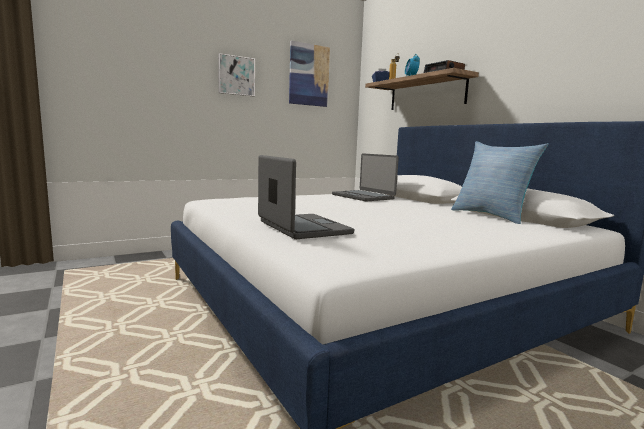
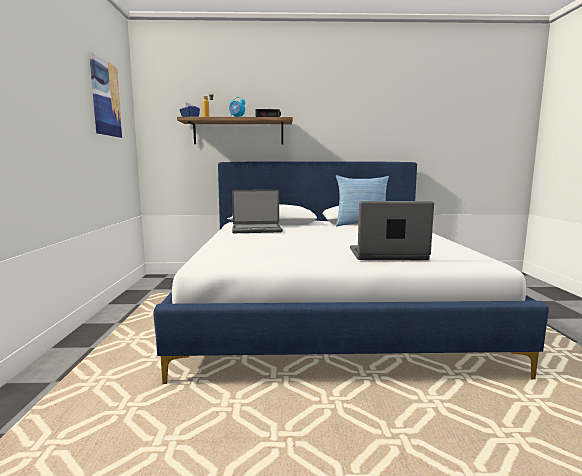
camera: 60 degrees left, 0 degrees up
(236, 75) = (52, 92): picture -> none

